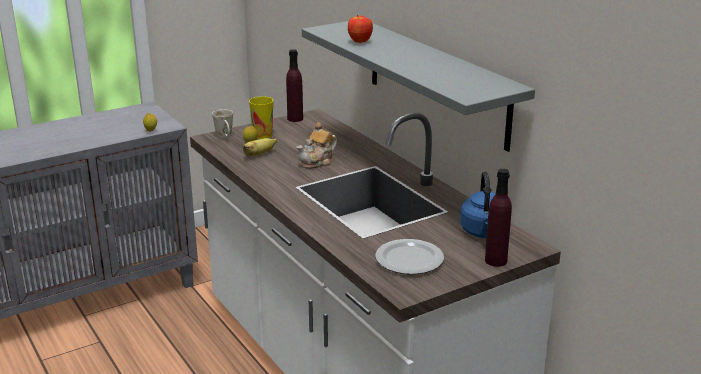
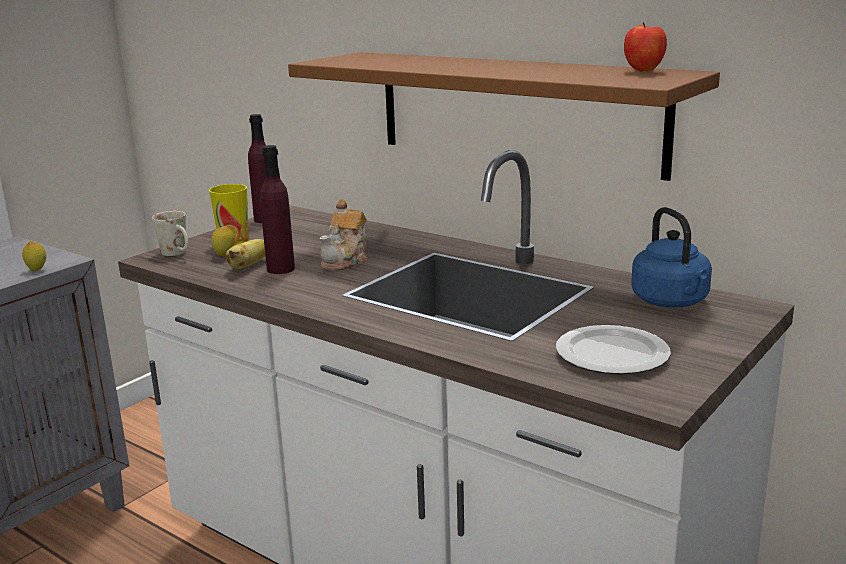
camera: 20 degrees left, 5 degrees down
(360, 42) = (396, 64): apple -> apple (644, 71)
(436, 82) = (515, 111): grey shelf -> brown shelf
(495, 261) = (730, 332): purple bottle -> purple bottle (280, 269)

